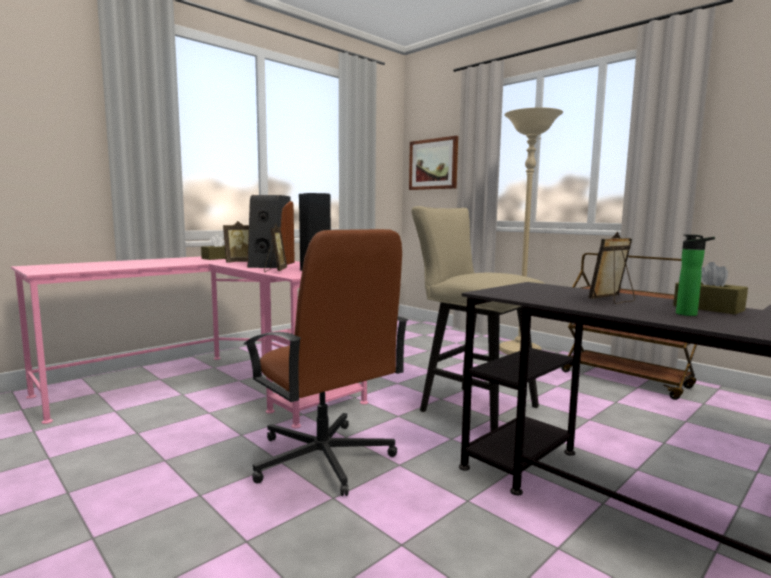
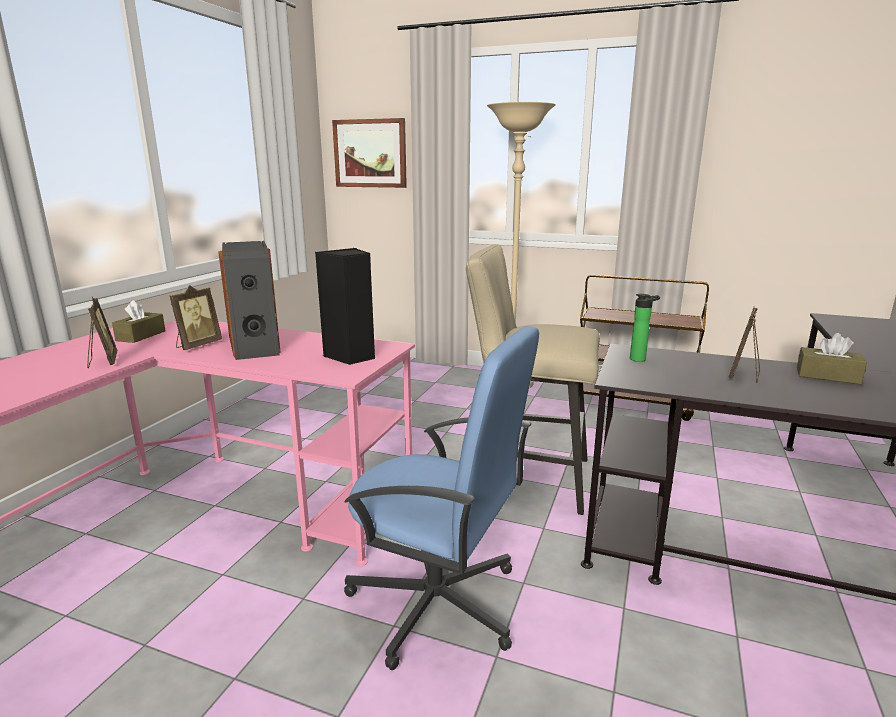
camera: 25 degrees left, 10 degrees up
(275, 271) = (294, 365): picture frame -> picture frame (103, 362)
(323, 459) = (437, 603): brown office chair -> blue office chair
(690, 314) = (836, 393): bottle -> bottle (640, 359)

